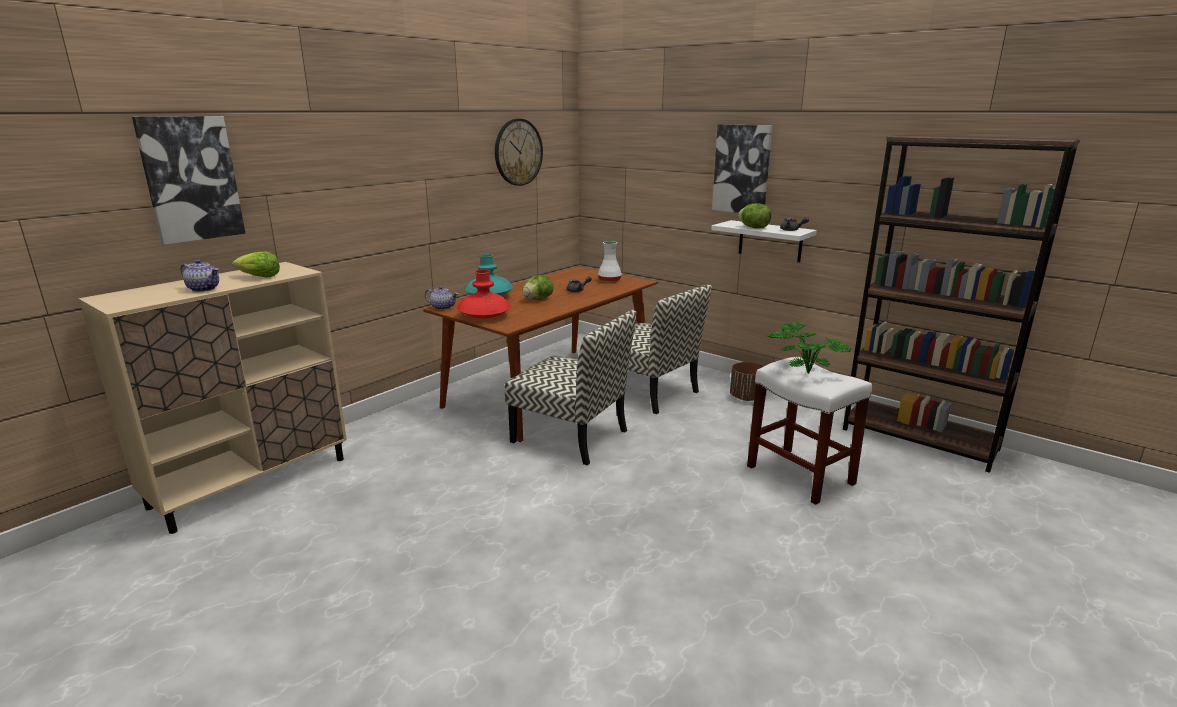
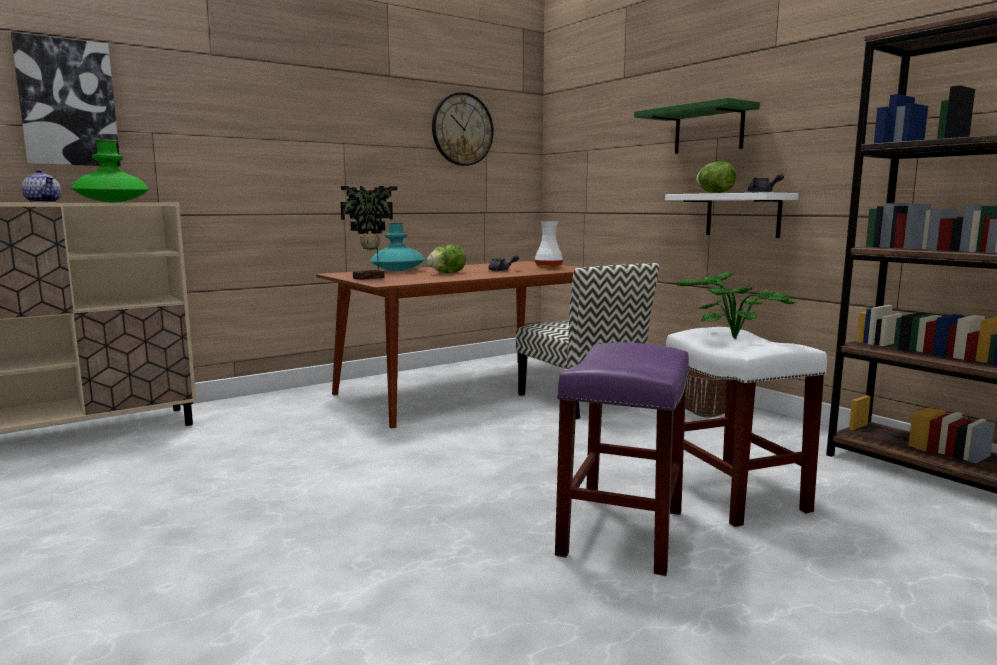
camera: 15 degrees right, 10 degrees down
(258, 277) = (112, 202): lettuce -> green vase
(442, 307) = (337, 273): teapot -> none
(484, 316) = (370, 278): red vase -> potted plant
(571, 436) = (455, 429): chair -> none
(742, 169) = (708, 130): picture -> green shelf
(747, 519) = (621, 531): none -> purple stool

